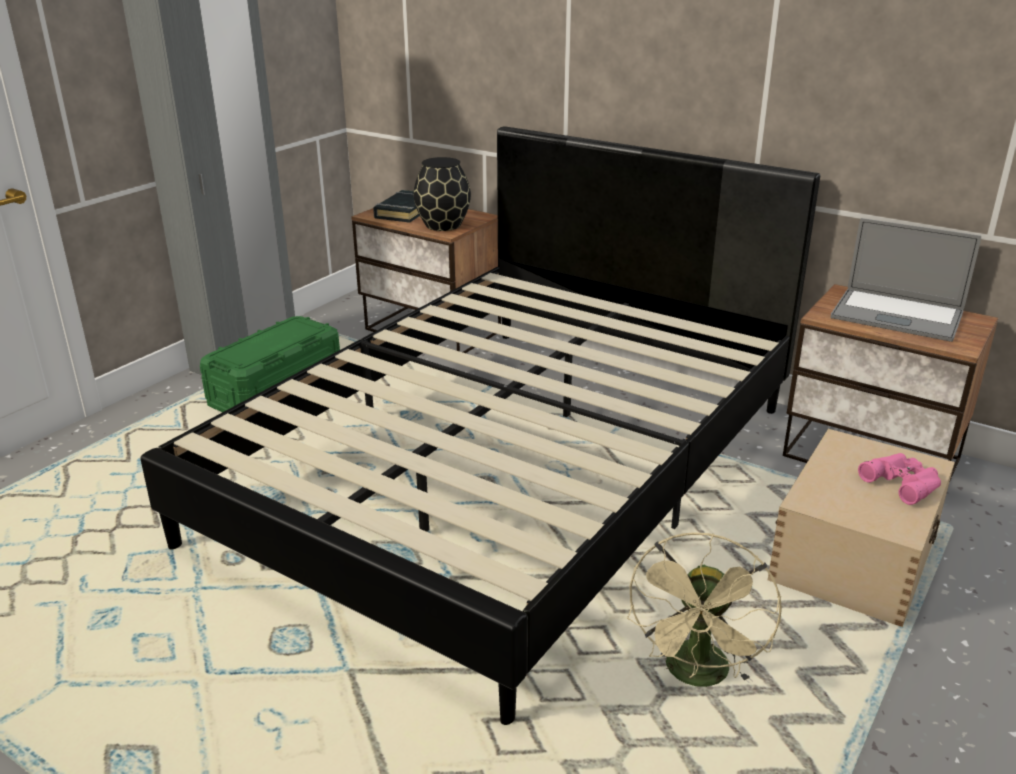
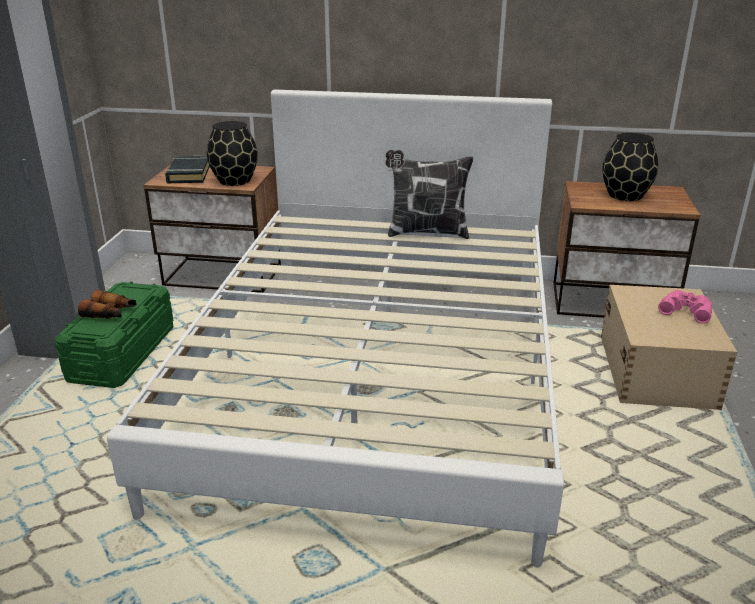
camera: 25 degrees left, 0 degrees up
(263, 345) = (110, 313): none -> binoculars
(510, 470) = (378, 372): black bed -> white bed
(639, 320) = (426, 232): none -> pillow
(697, 677) = (632, 484): beige fan -> none
(896, 315) = (625, 195): laptop -> black vase

